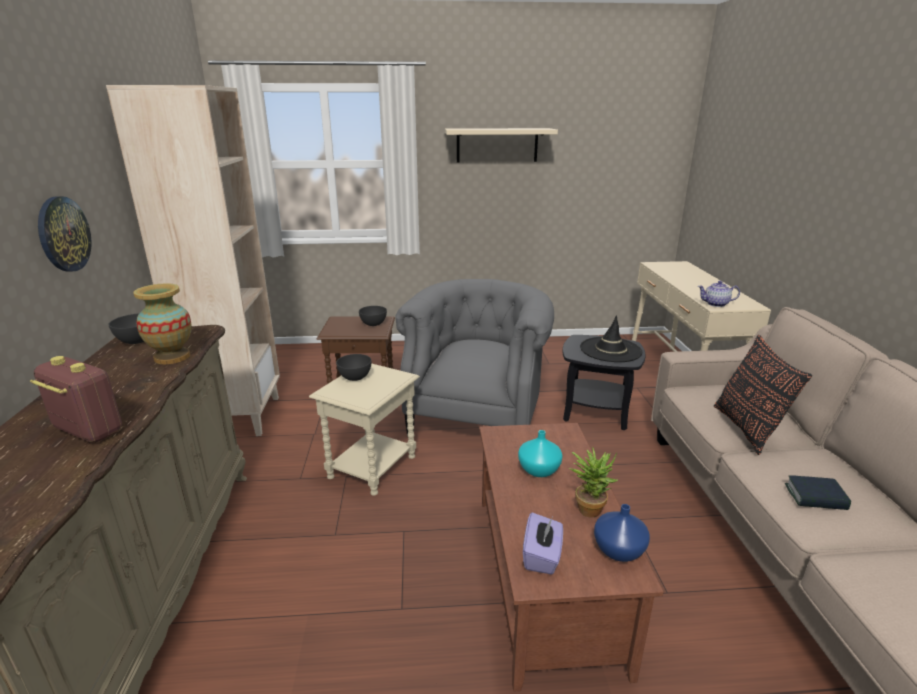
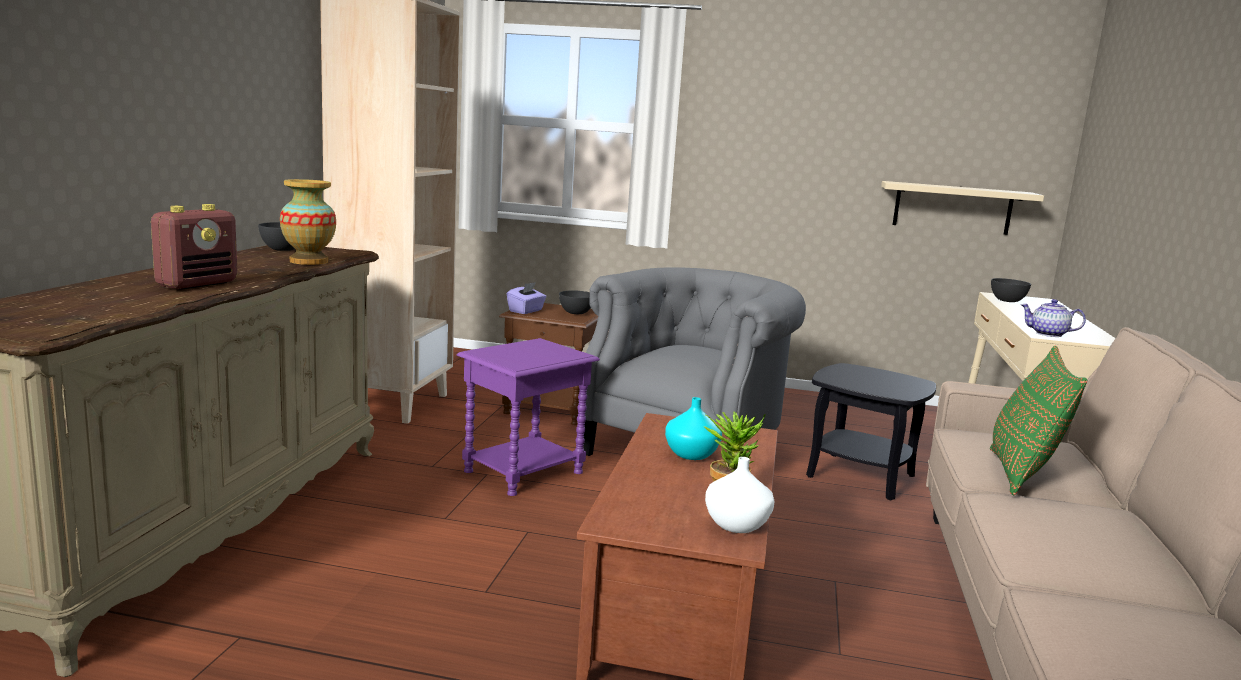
camera: 15 degrees right, 10 degrees down
(63, 234) = (237, 122): wall clock -> none
(87, 430) = (198, 284): radio -> radio turned 75 degrees clockwise
(355, 377) = (520, 347): grey bowl -> grey bowl (1008, 301)
(373, 466) = (525, 472): beige side table -> purple side table
(497, 145) = (788, 116): beige shelf -> beige shelf (952, 208)
(542, 556) = (637, 511): purple tissue box -> purple tissue box (526, 311)
(610, 350) = (884, 382): black hat -> none
(617, 549) = (735, 524): blue vase -> white vase
(747, 429) = (1021, 475): black pillow -> green pillow
(815, 497) = (1059, 539): book -> none

